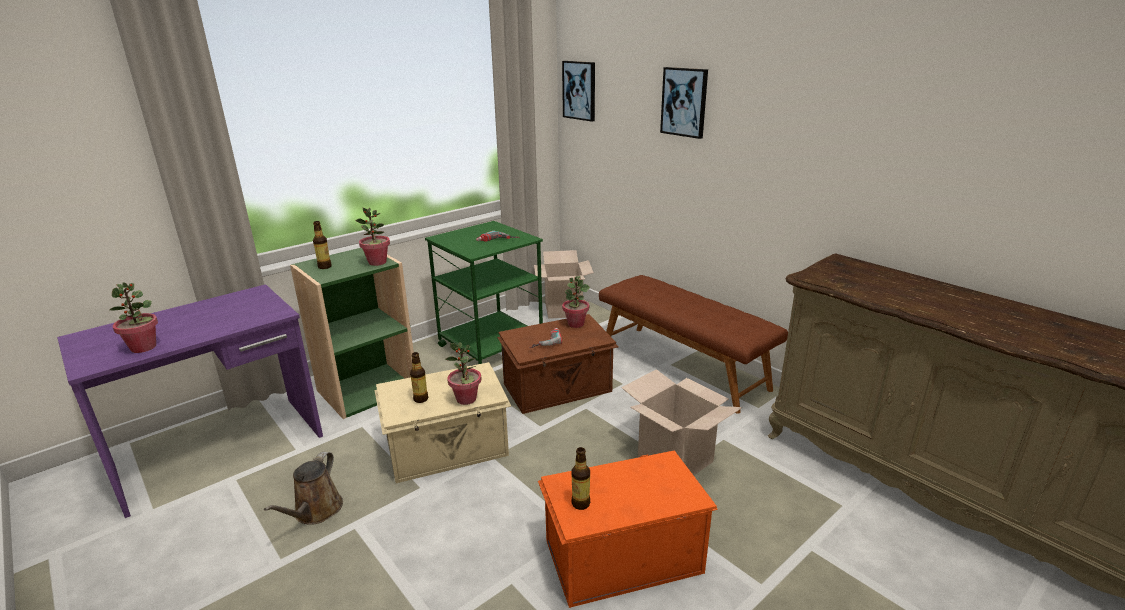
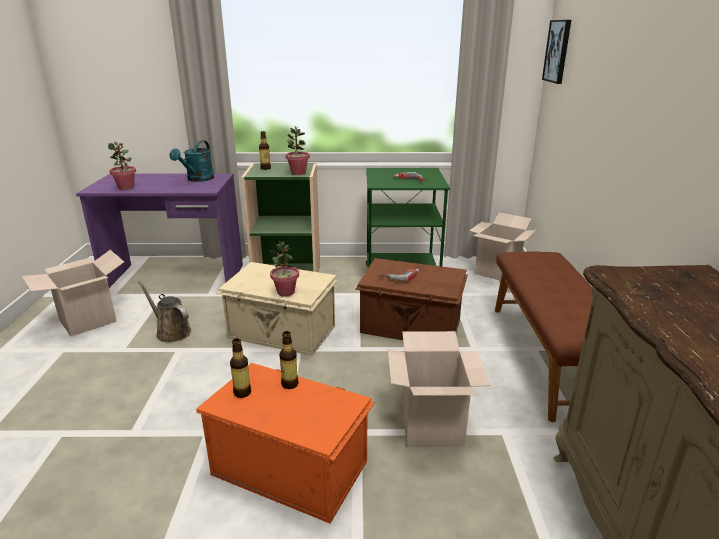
camera: 40 degrees right, 0 degrees up
(164, 561) = (87, 321): none -> cardboard box
(233, 305) = (197, 179): none -> turquoise watering can
(316, 512) = (171, 332): brown watering can -> brown watering can turned 75 degrees clockwise
(421, 399) = (260, 281): bottle -> bottle (290, 384)
(575, 324) = (442, 273): potted plant -> none
(684, 102) = (622, 59): picture -> none

